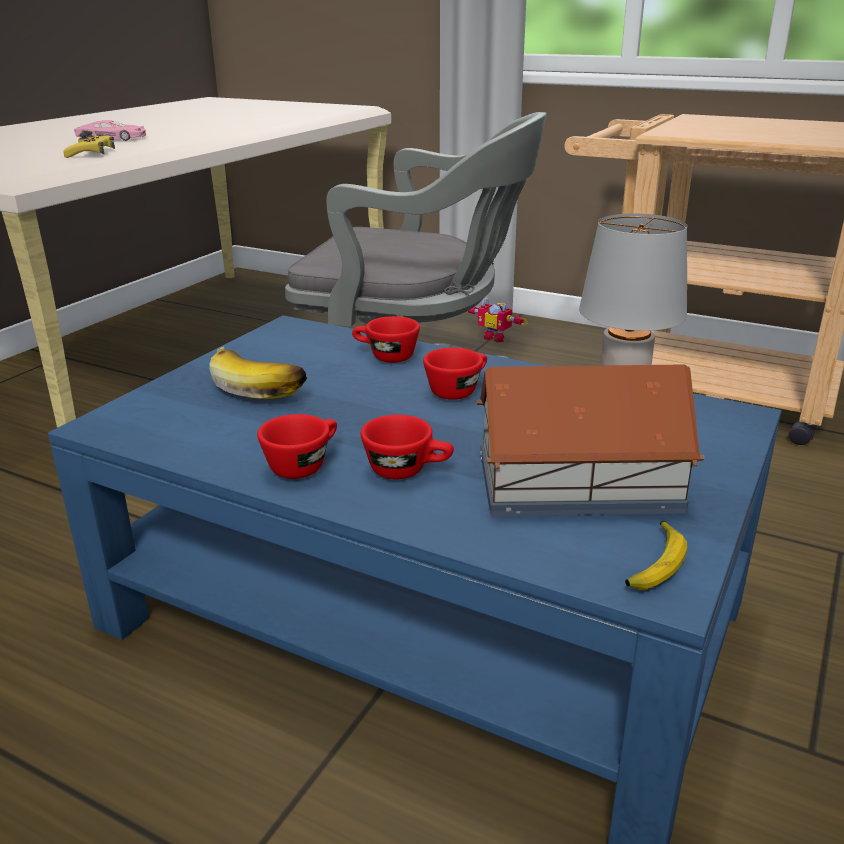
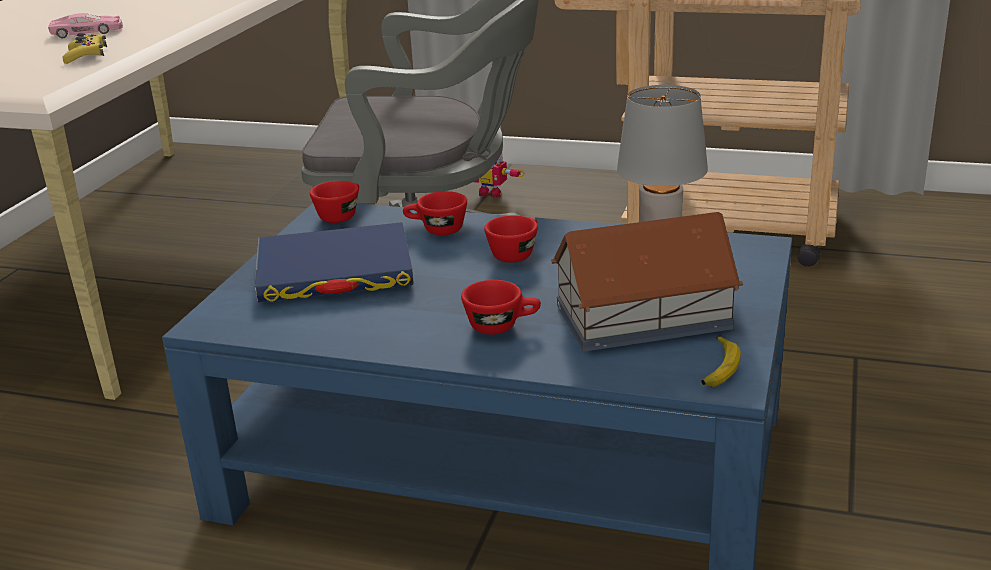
camera: 10 degrees left, 0 degrees up
(260, 386) = (334, 271): banana -> blue book
(303, 464) = (411, 333): red cup -> red cup (340, 215)

